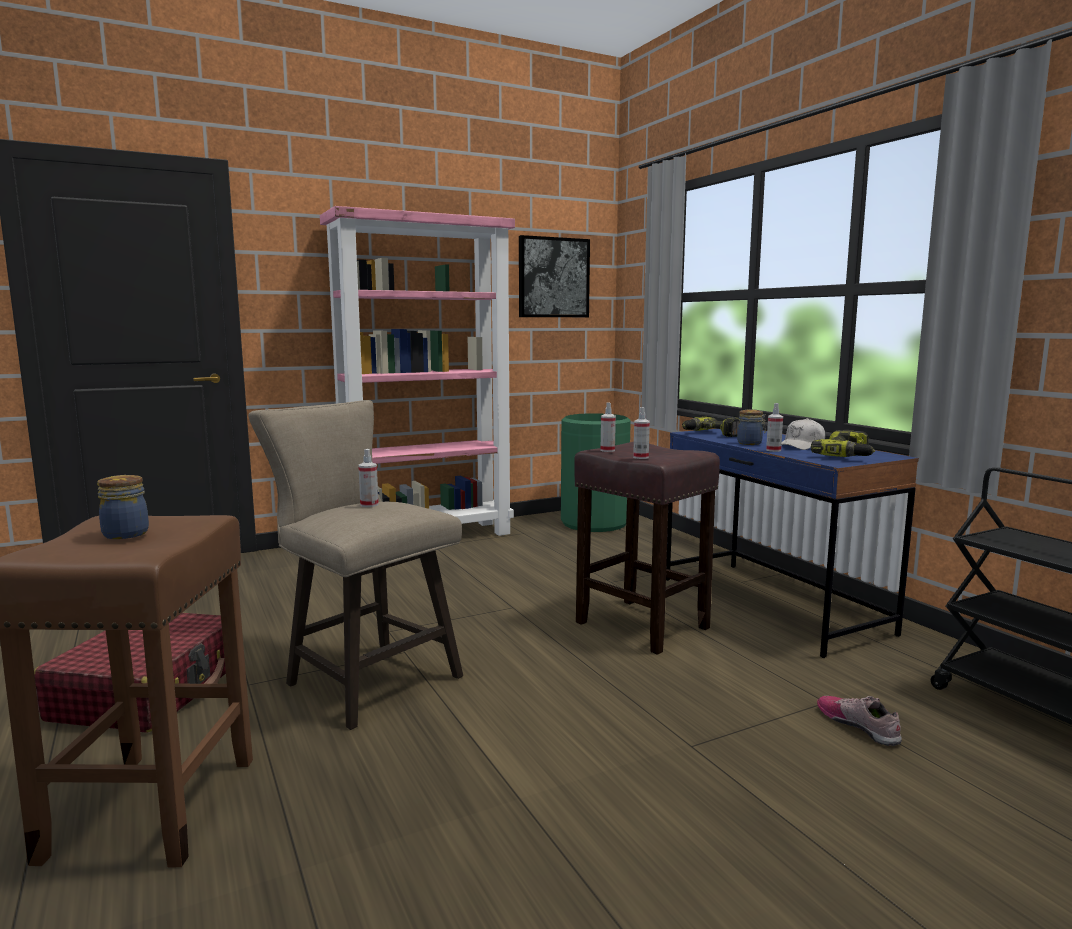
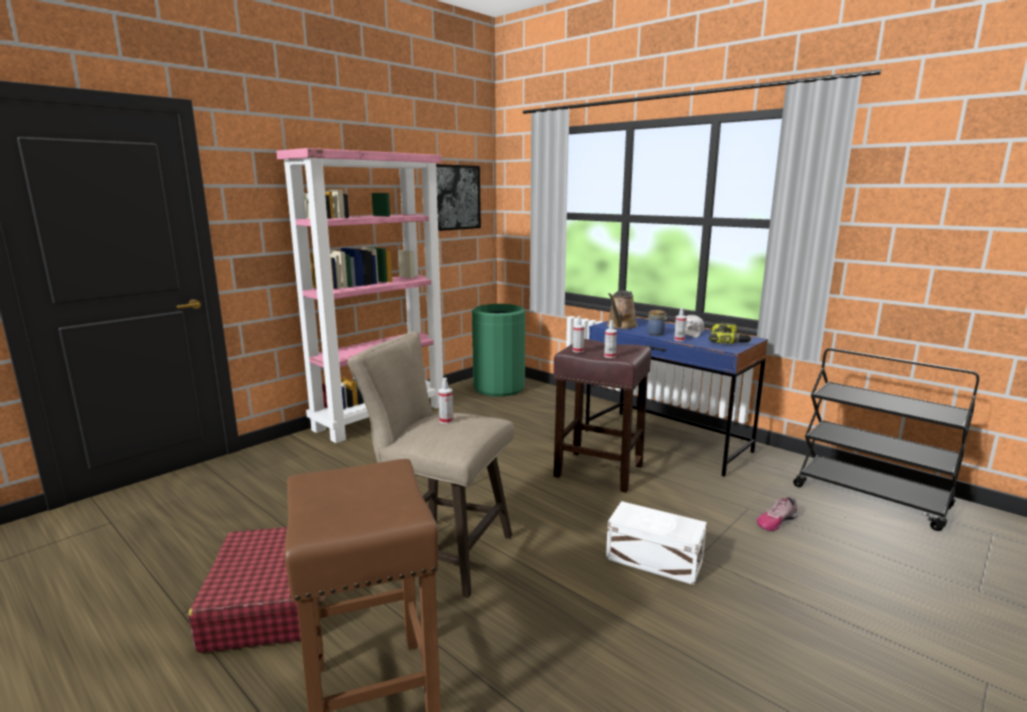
camera: 20 degrees left, 5 degrees up
(125, 533) = (352, 493): jar -> none
(625, 738) = (655, 560): none -> white storage box
(713, 434) = (620, 326): power drill -> brown watering can
(859, 725) = (776, 521): shoe -> shoe turned 75 degrees counterclockwise

